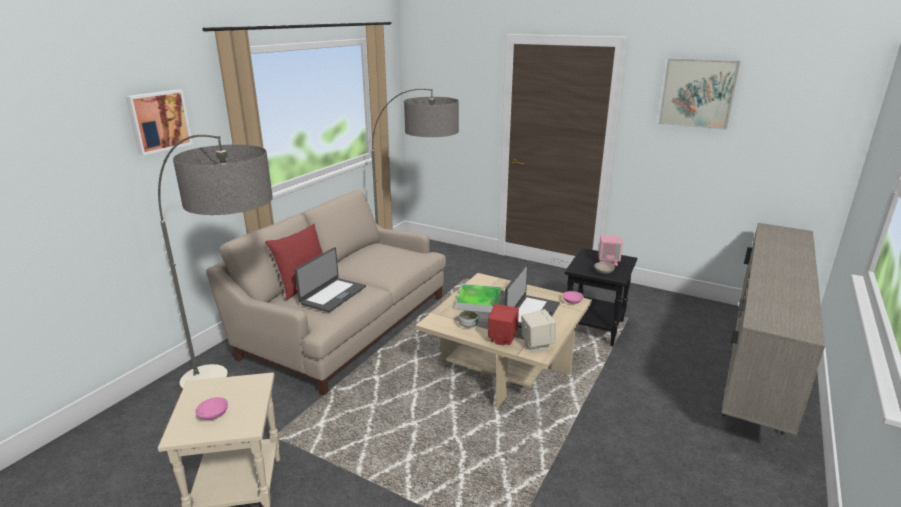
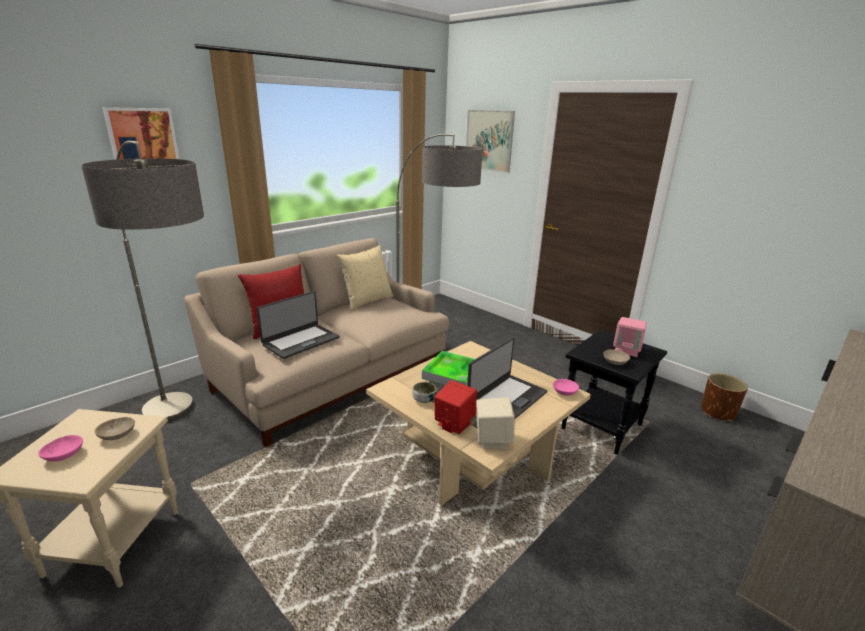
camera: 15 degrees right, 0 degrees up
(245, 393) = (116, 435): none -> beige bowl
(366, 250) = (367, 301): none -> beige pillow
(674, 302) = (717, 412): none -> brown planter
(697, 93) = (782, 152): picture -> picture (489, 140)

